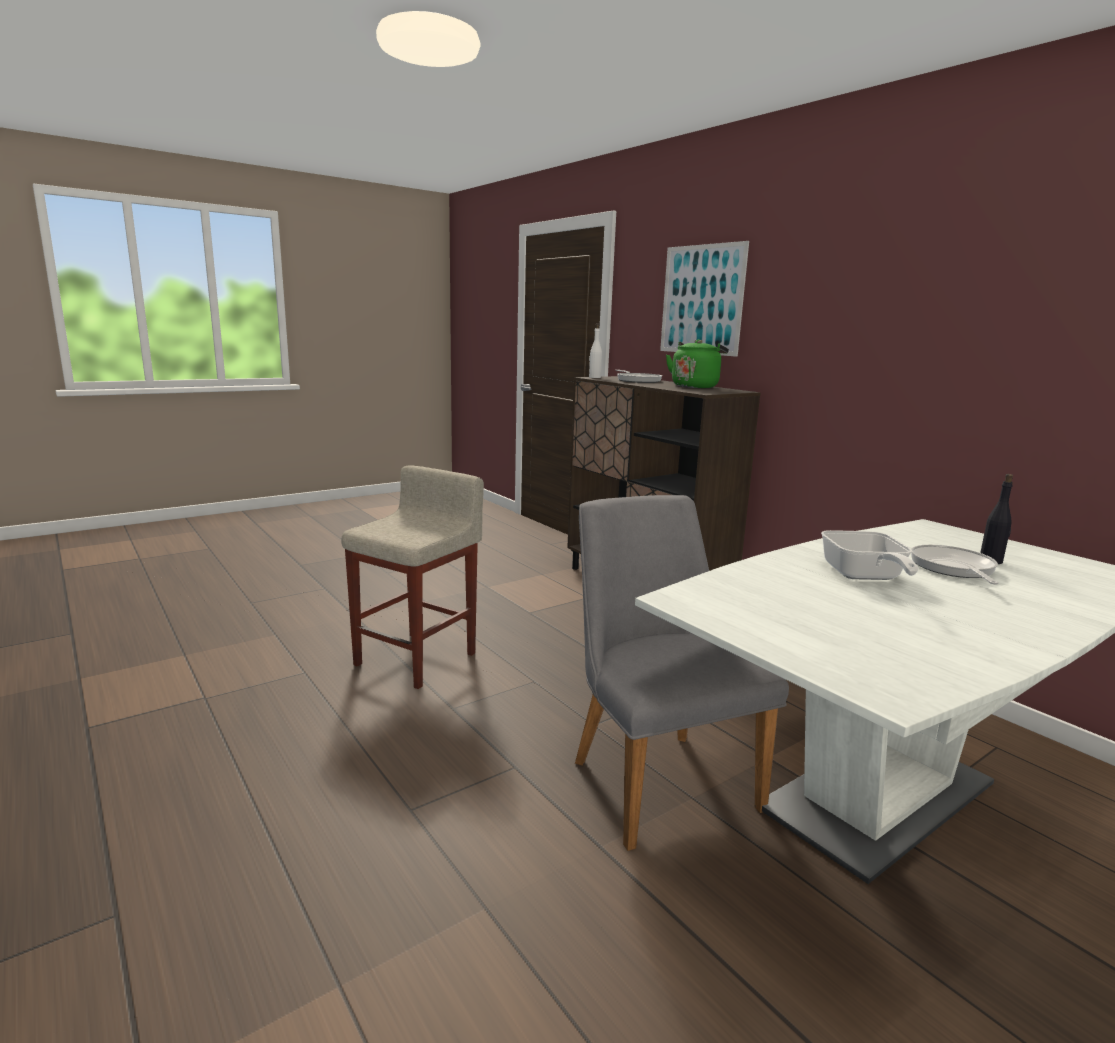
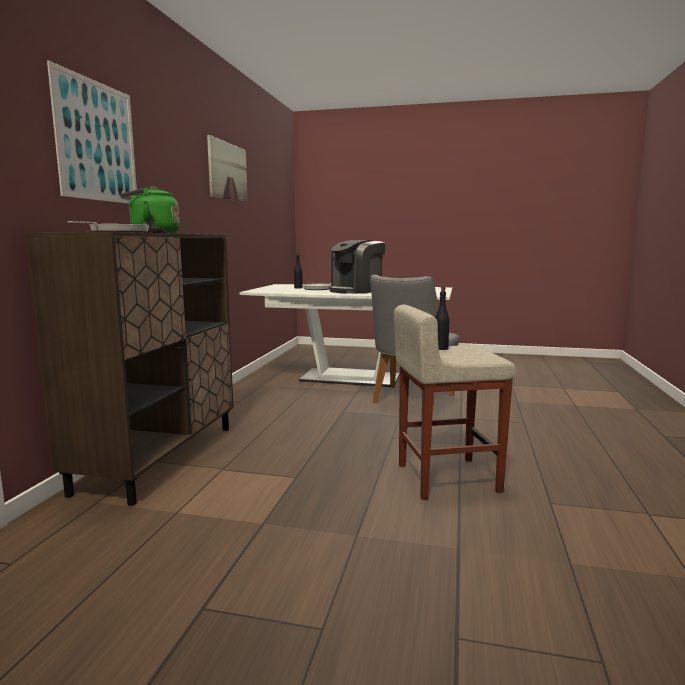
camera: 130 degrees left, 5 degrees down
(433, 528) = (440, 348): none -> black bottle
(594, 377) = (101, 231): white bottle -> none
(864, 576) = (356, 291): frying pan -> coffee machine
(995, 288) = (227, 171): none -> picture

